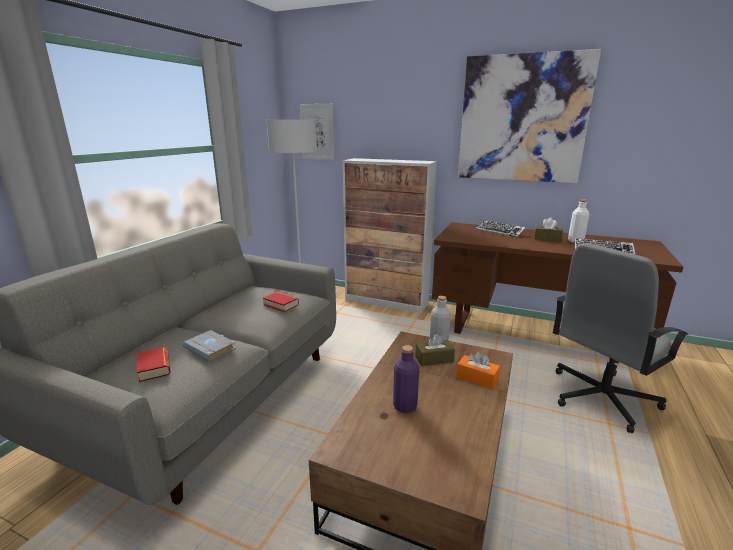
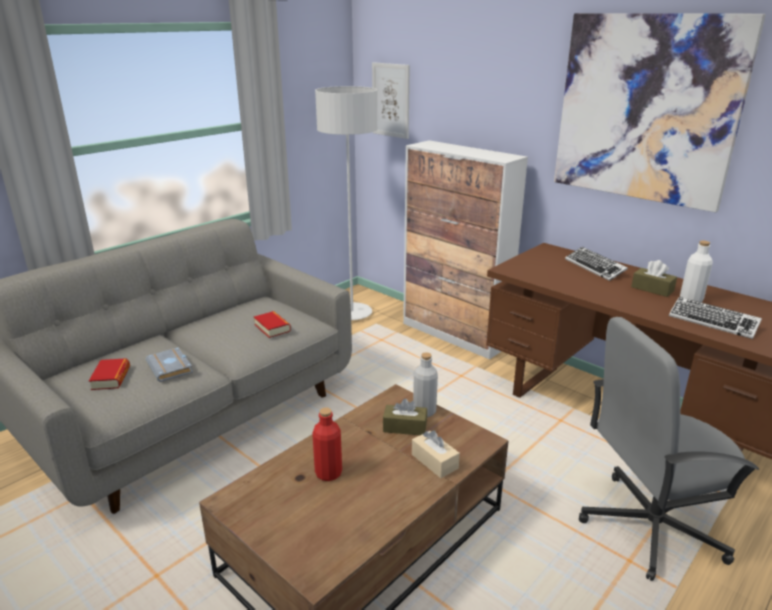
camera: 20 degrees right, 5 degrees up
(405, 406) = (328, 473): purple bottle -> red bottle
(477, 378) = (434, 461): orange tissue box -> beige tissue box

